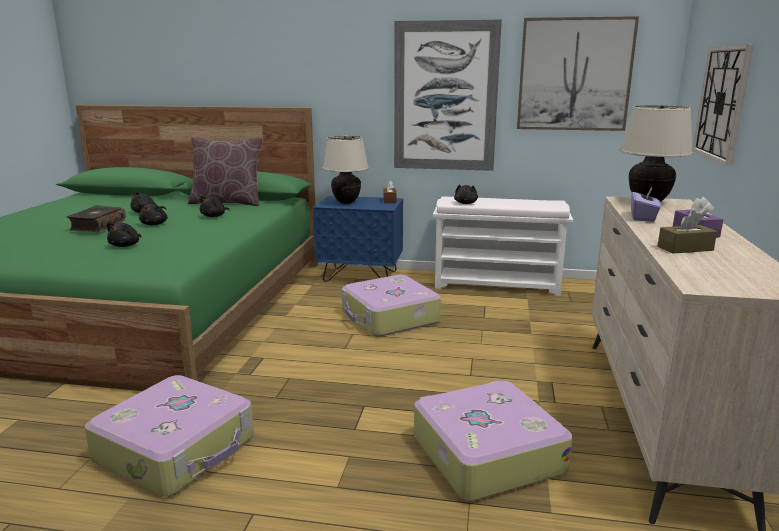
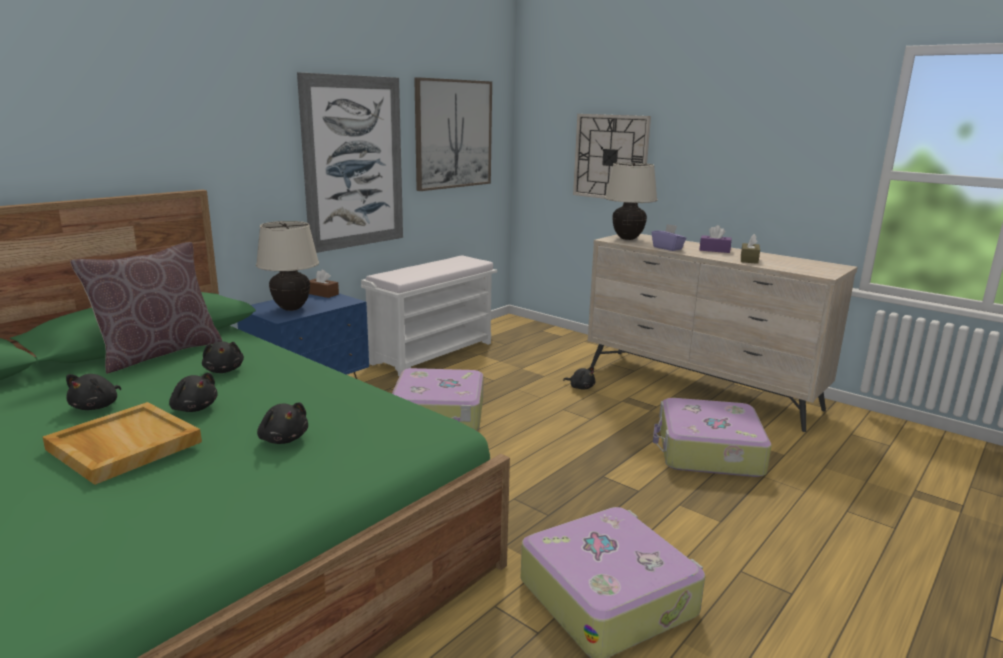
camera: 60 degrees left, 0 degrees up
(97, 226) = (123, 446): book -> beige tray
(465, 203) = (412, 276): black plush toy -> black plush toy (580, 387)

